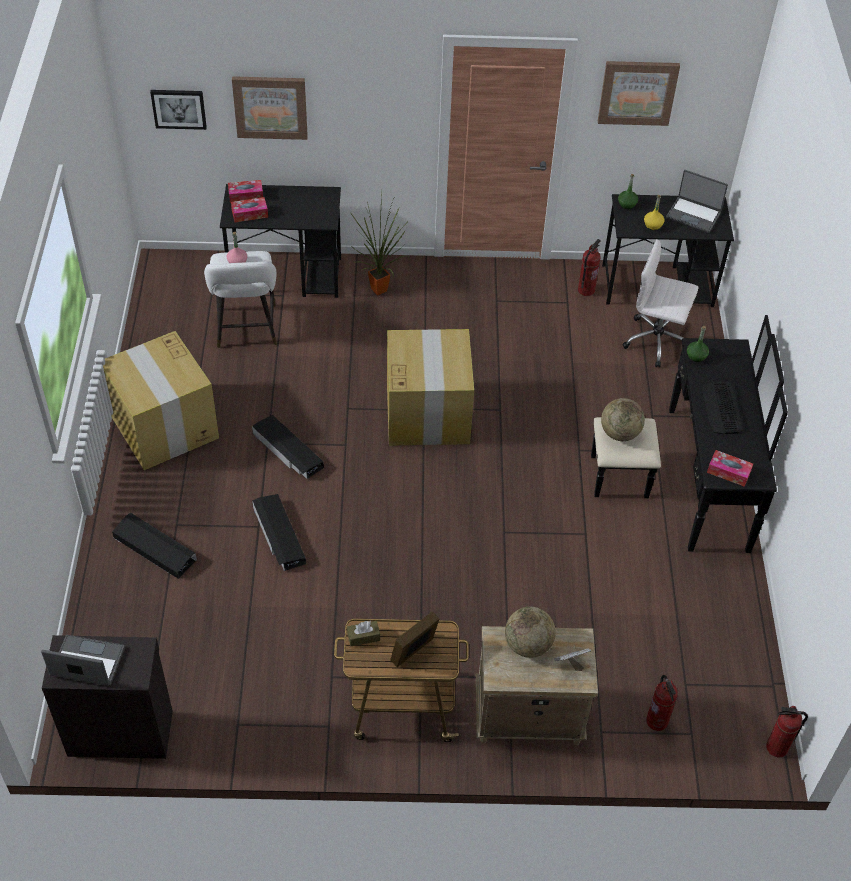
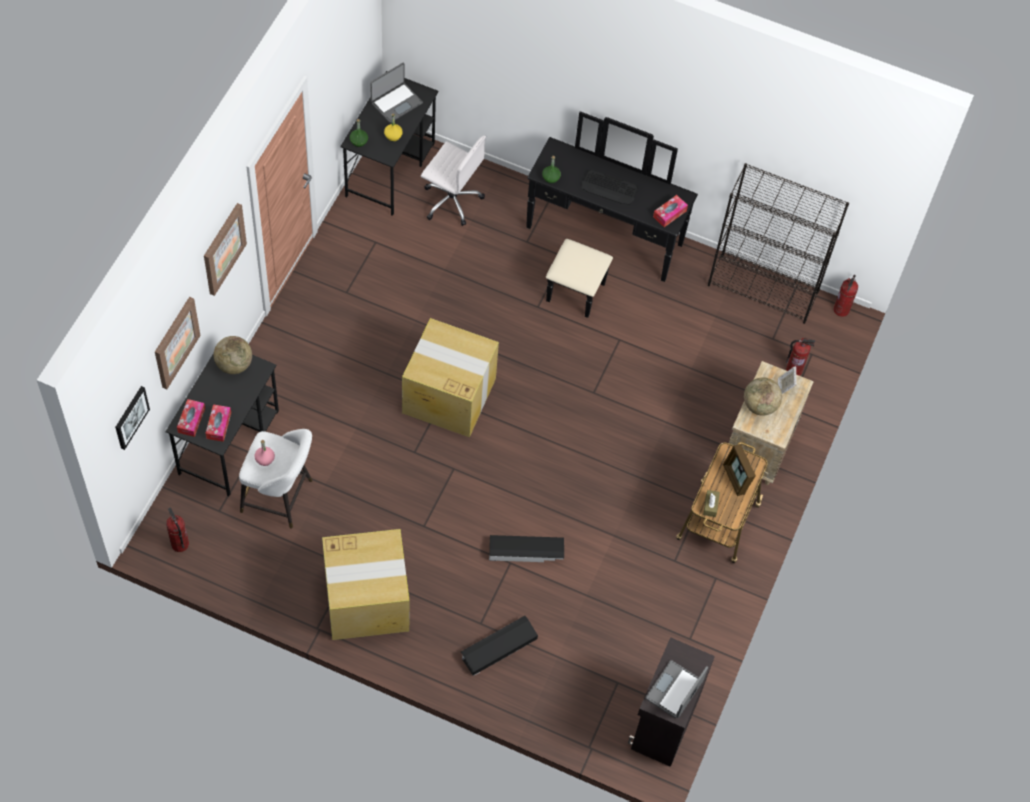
camera: 70 degrees left, 10 degrees up
(288, 451) = (440, 513): black storage box -> none
(380, 292) = (289, 375): potted plant -> none
(586, 290) = (368, 222): fire extinguisher -> fire extinguisher (179, 544)
(619, 433) = (573, 266): globe -> globe (234, 364)
(637, 92) = (336, 67): picture -> picture (223, 248)
(657, 341) = (451, 200): white office chair -> white office chair turned 105 degrees counterclockwise
(747, 653) = (763, 289): none -> black bookcase

